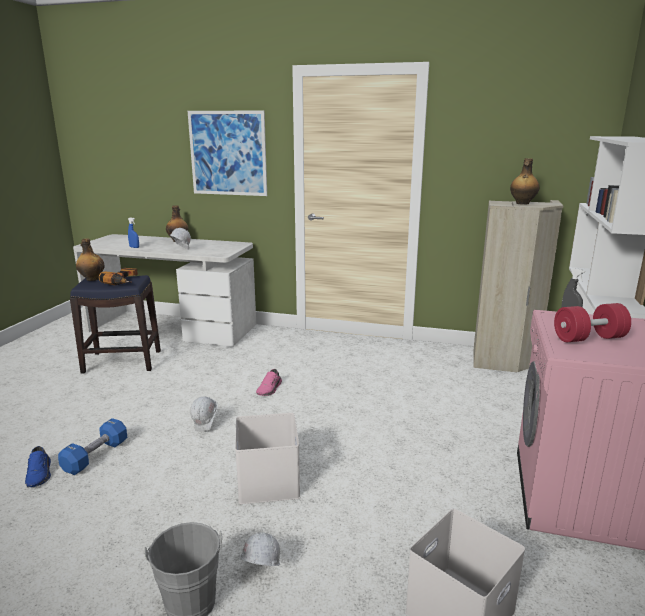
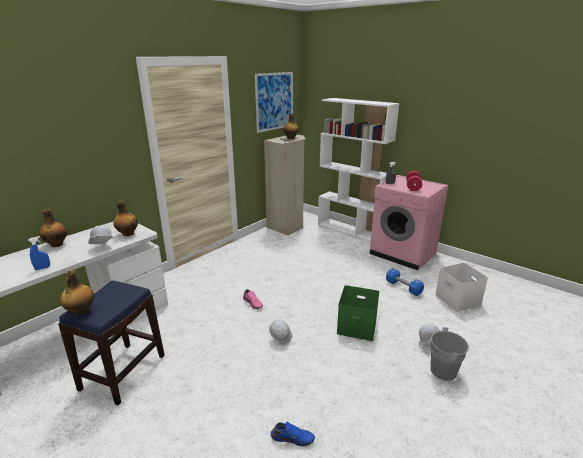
camera: 65 degrees left, 5 degrees up
(96, 456) = (285, 401): blue dumbbell -> blue dumbbell (403, 287)
(123, 281) = (118, 293): power drill -> none
(215, 250) = (127, 234): none -> bottle
(228, 153) = (86, 143): picture -> picture (274, 101)
(269, 482) = (357, 326): white storage box -> green storage box

